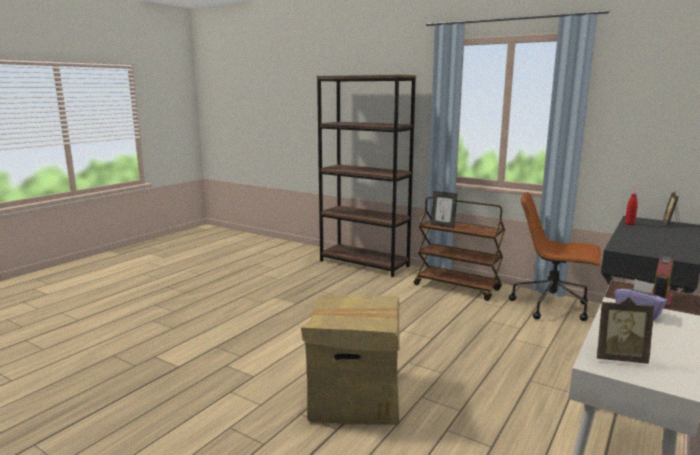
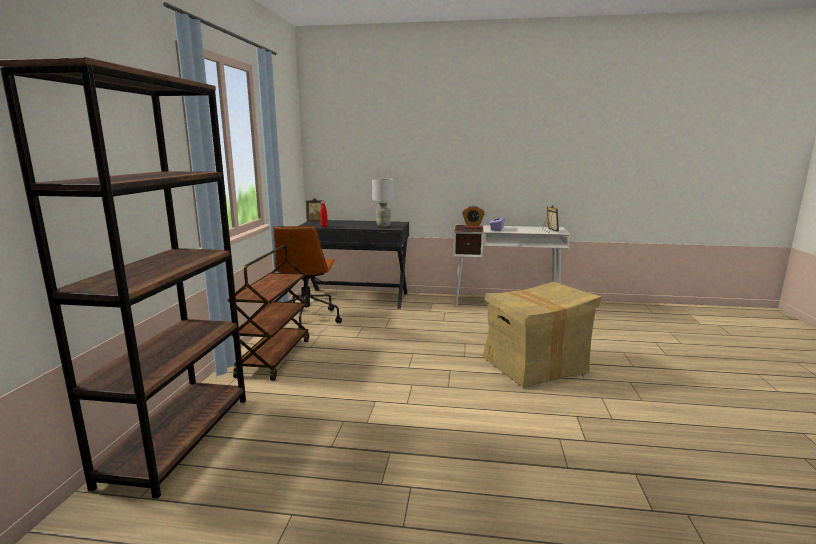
camera: 115 degrees left, 0 degrees up
(443, 225) = (265, 292): picture frame -> none
(643, 246) = (383, 225): none -> grey table lamp

